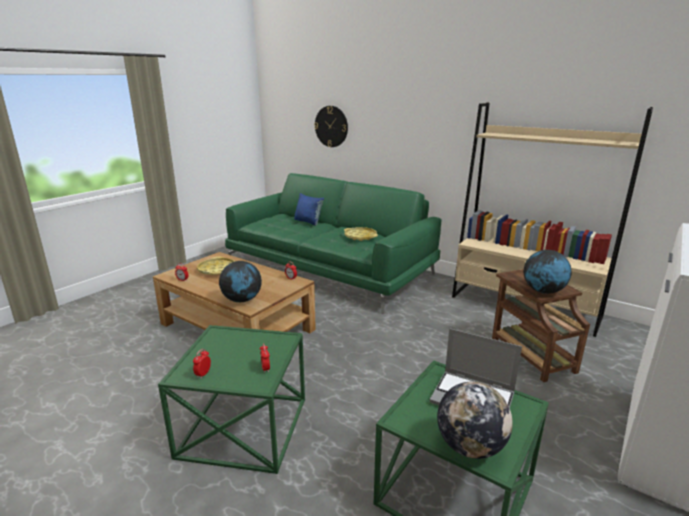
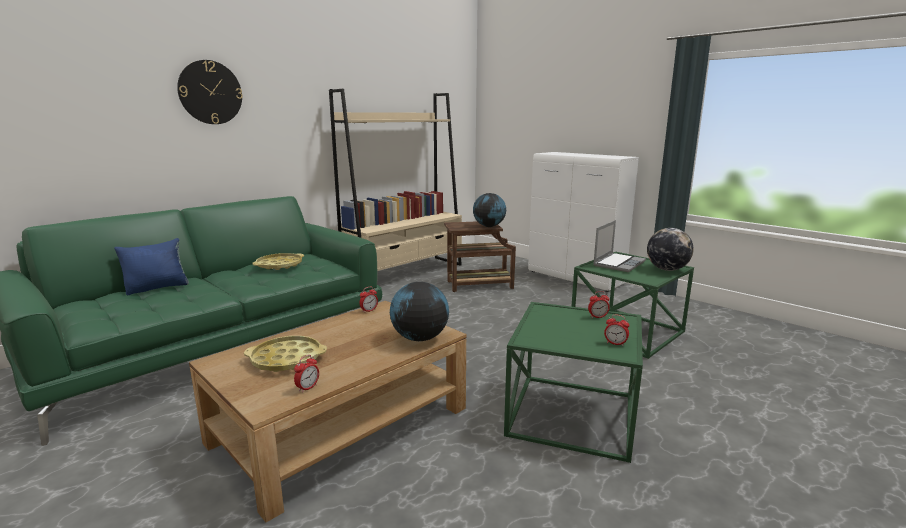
camera: 80 degrees left, 5 degrees down
(331, 126) = (86, 130): wall clock -> wall clock (210, 92)

